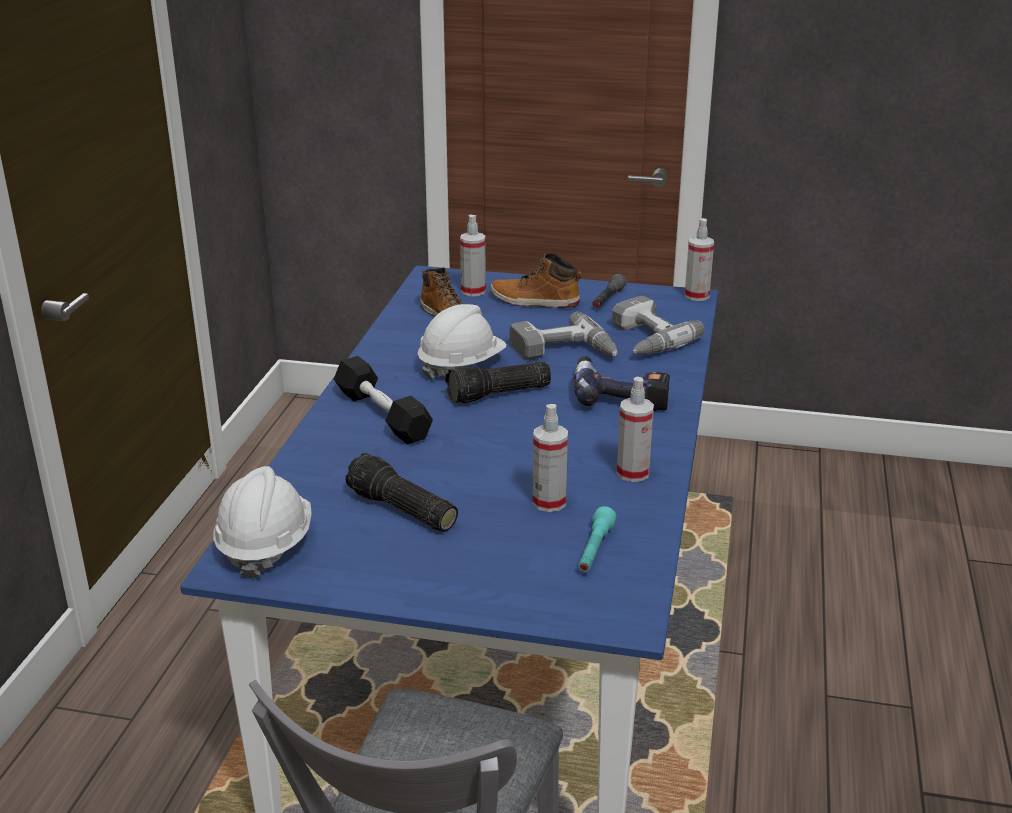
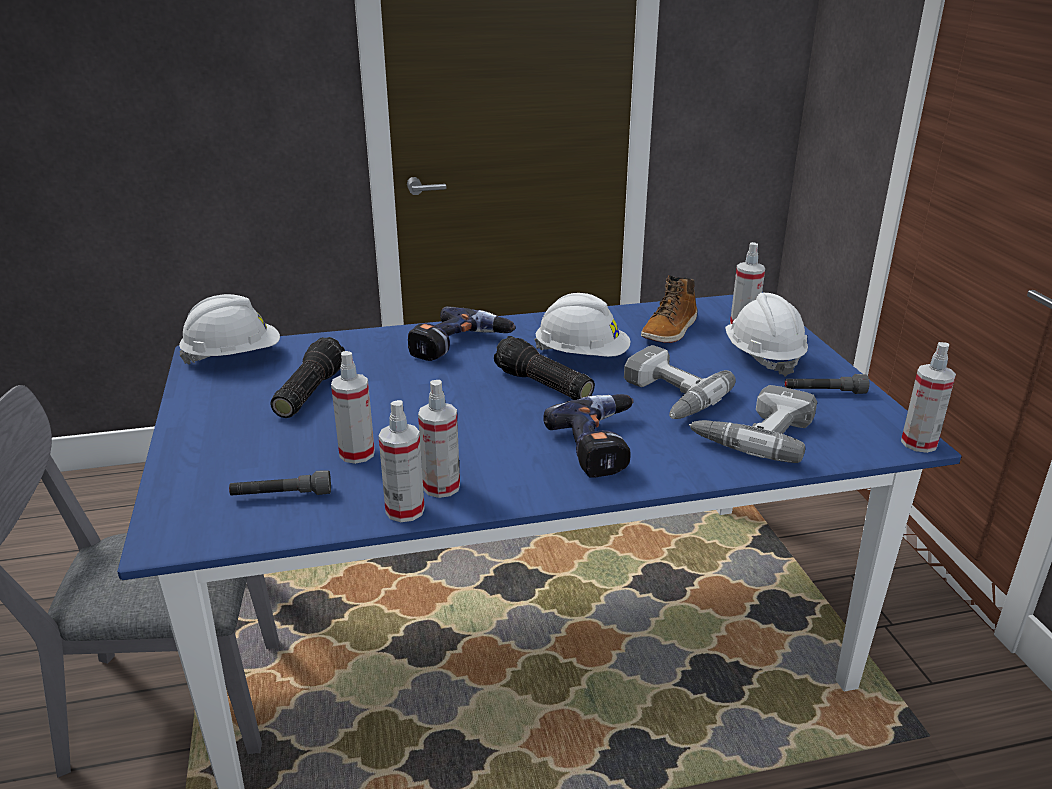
camera: 65 degrees right, 0 degrees up
(382, 415) = (460, 347): black dumbbell -> power drill
(534, 301) = (763, 357): boot -> white hard hat
(594, 550) = (281, 495): turquoise flashlight -> grey flashlight
(657, 495) = (405, 510): none -> spray bottle

